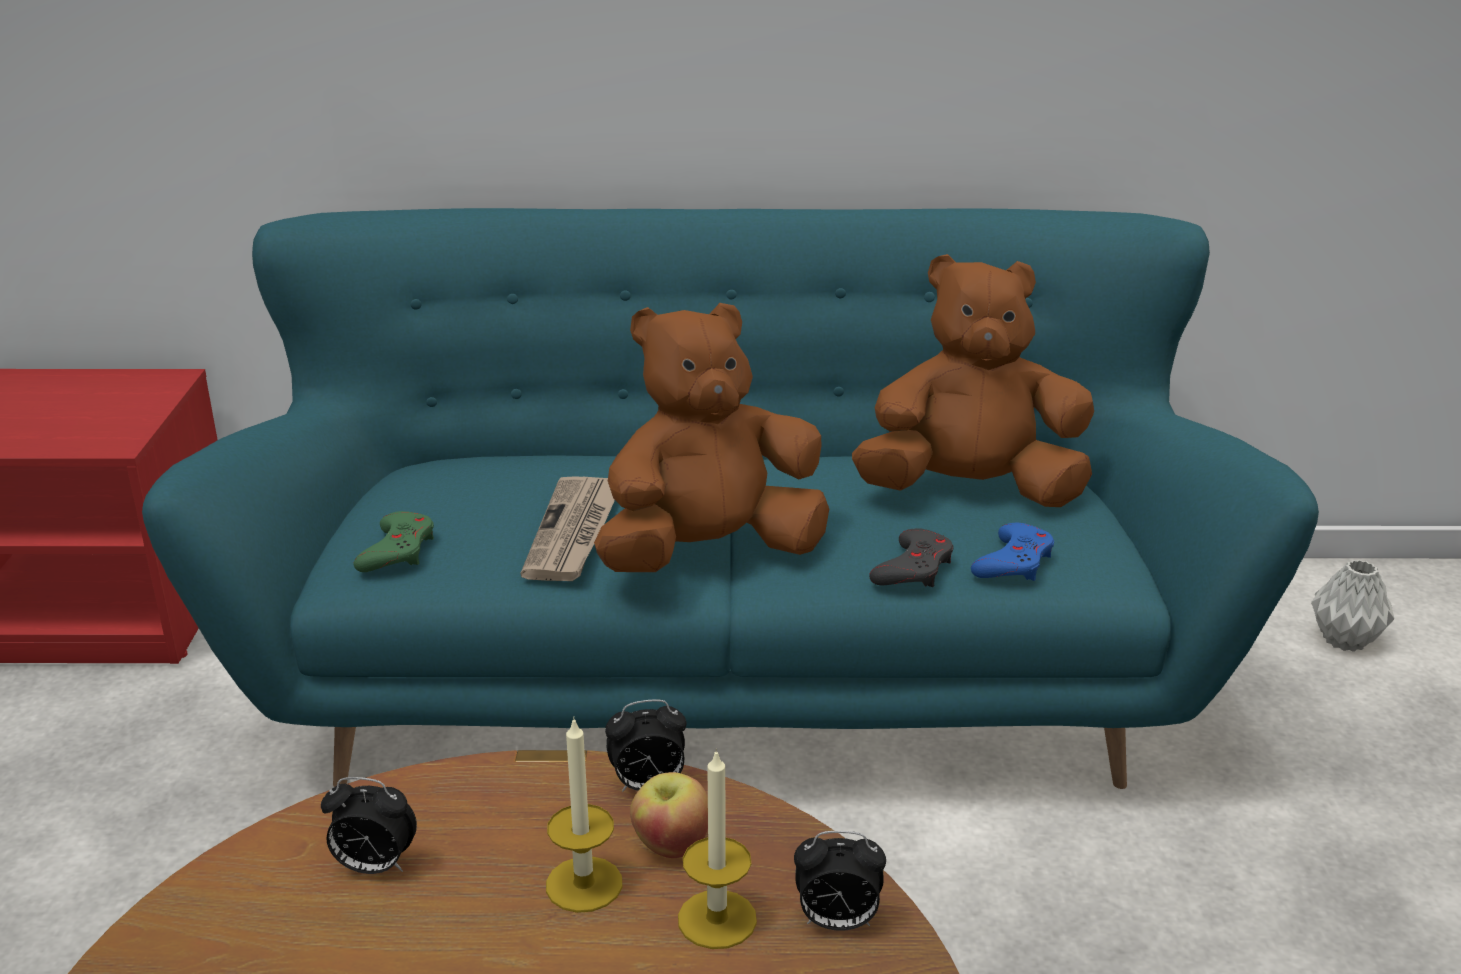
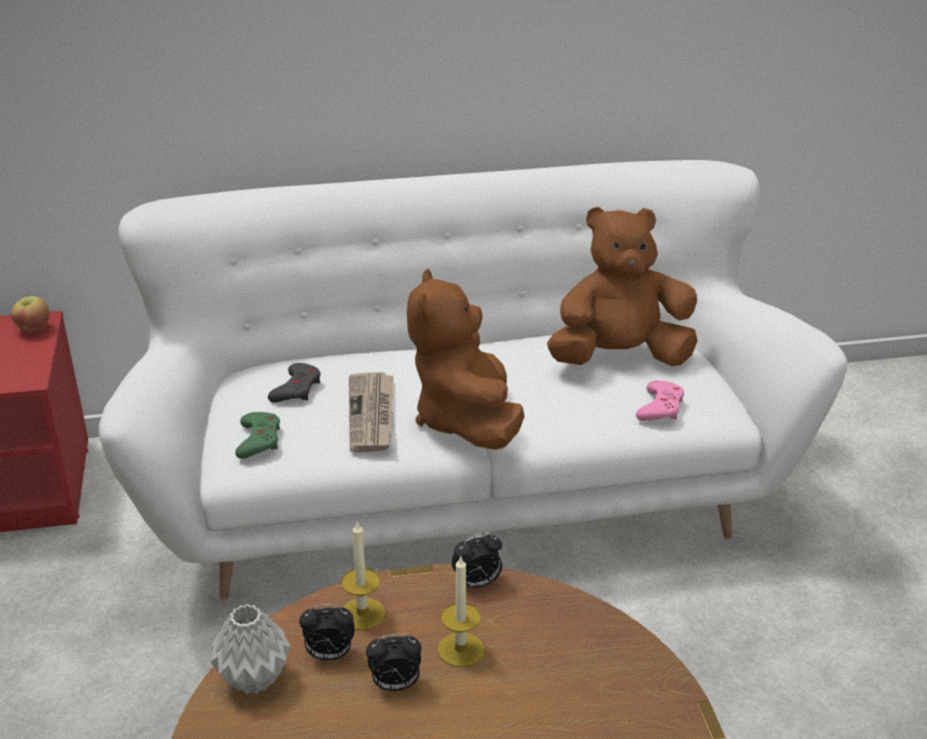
camera: 10 degrees left, 5 degrees up
(671, 843) = (503, 618): apple -> apple (33, 329)
(710, 554) = (466, 421): brown plush toy -> brown plush toy turned 60 degrees counterclockwise
(717, 919) = (546, 660): candle -> candle (362, 613)
(730, 678) = (463, 491): turquoise sofa -> white sofa
(836, 922) = (615, 653): alarm clock -> alarm clock (395, 685)
(913, 568) = (599, 418): grey game controller -> grey game controller (297, 389)
(1014, 562) = (660, 407): blue game controller -> pink game controller
(1343, 640) = (847, 422): grey vase -> grey vase (252, 679)

